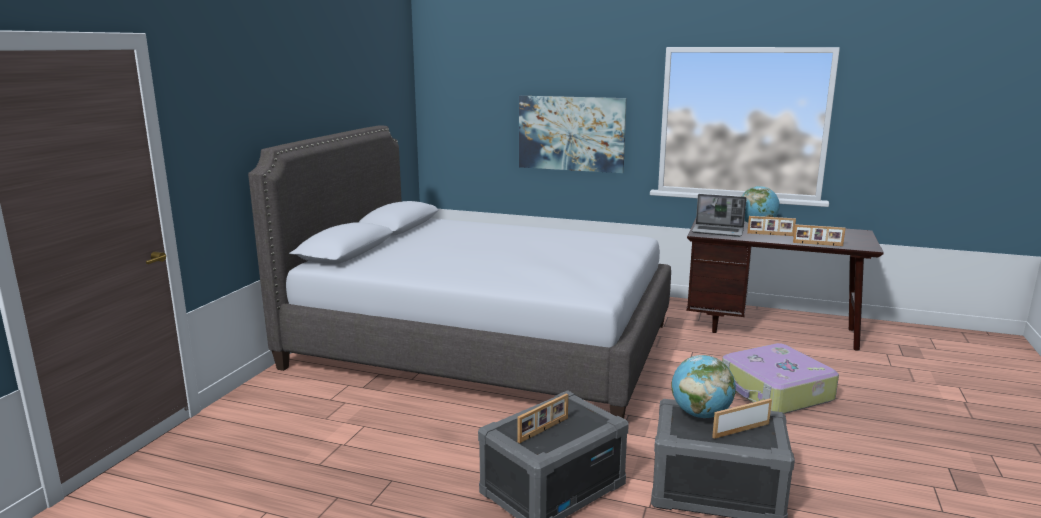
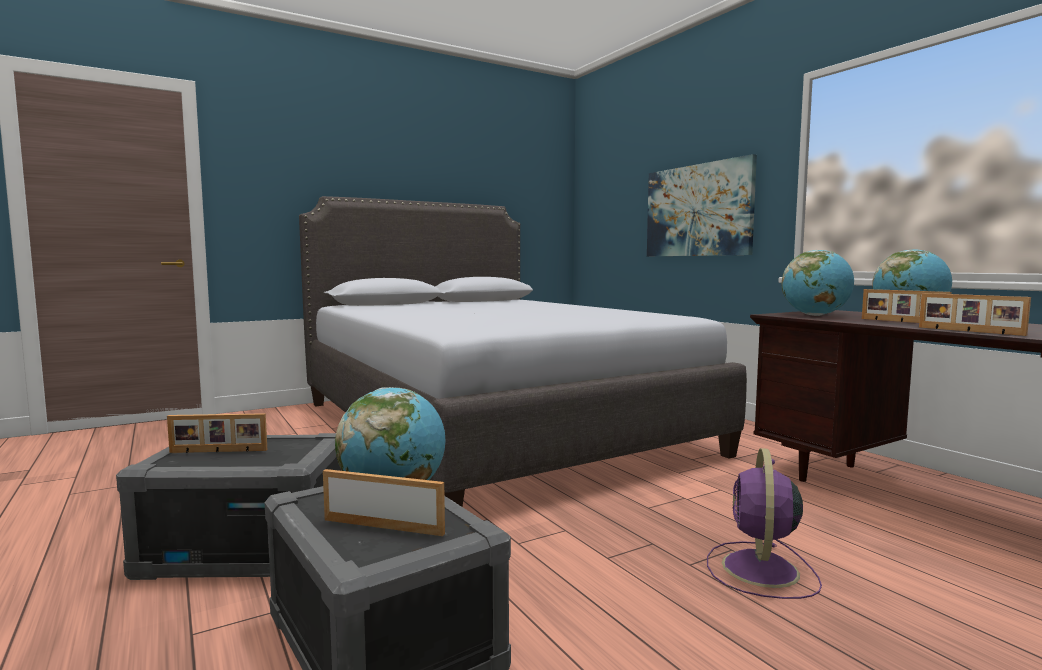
camera: 40 degrees right, 10 degrees down
(718, 231) = (815, 315): laptop -> globe
(775, 392) = (760, 570): suitcase -> purple fan

